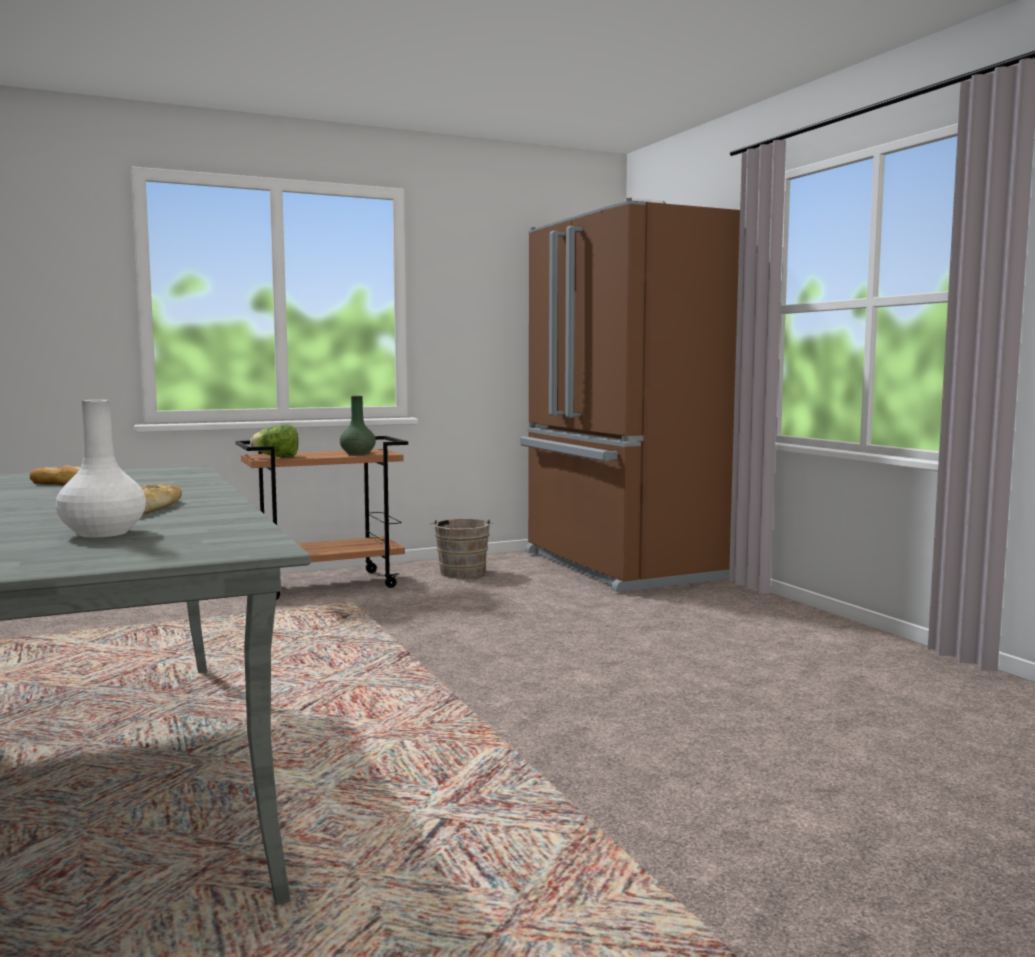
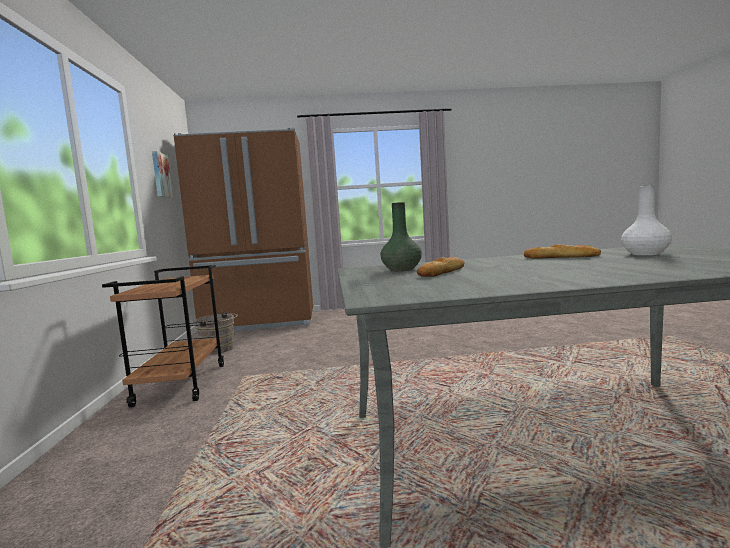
camera: 70 degrees left, 0 degrees up
(277, 457) = (167, 288): lettuce -> none
(358, 454) = (188, 279): green vase -> green vase (401, 269)
(486, 299) = (160, 175): none -> picture

